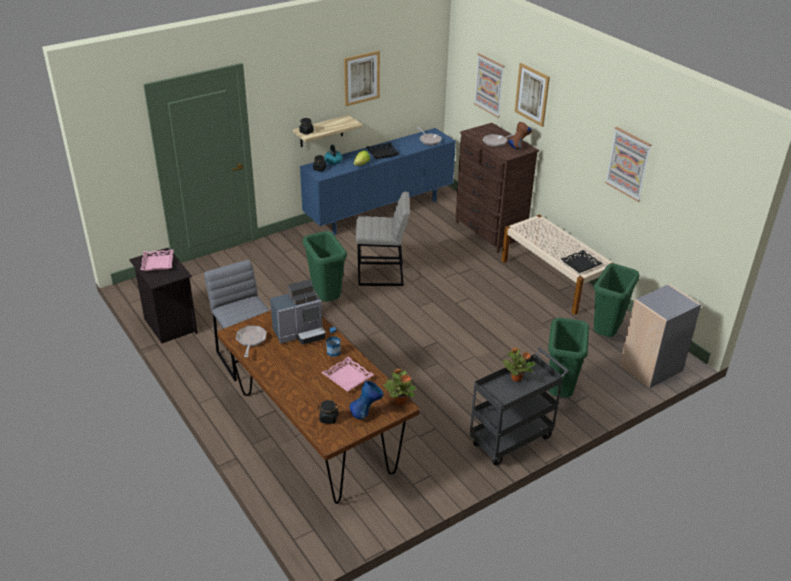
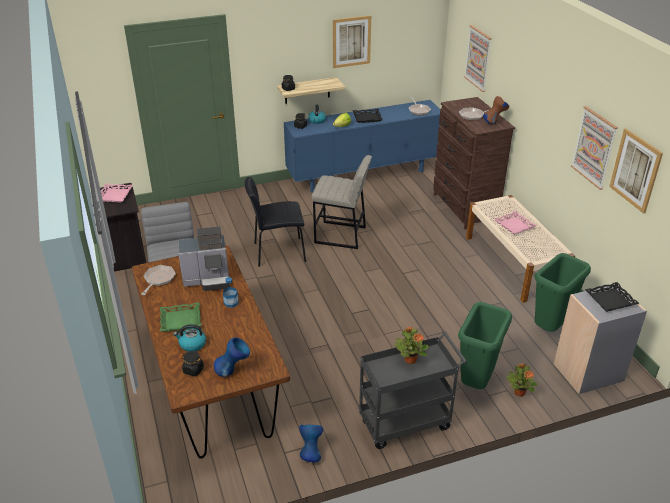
camera: 15 degrees right, 0 degrees up
(293, 375) = (180, 320): none -> green tray
(315, 396) = (192, 344): none -> kettle
(325, 300) = (277, 252): green trash can -> black chair
(348, 377) = (233, 331): pink tray -> pink tray (514, 225)
(399, 400) = (273, 363): potted plant -> potted plant (519, 392)
(436, 480) = (310, 453): none -> blue vase
(532, 94) = (513, 68): picture -> picture (635, 170)
(580, 264) = (536, 250): black tray -> black tray (610, 300)

